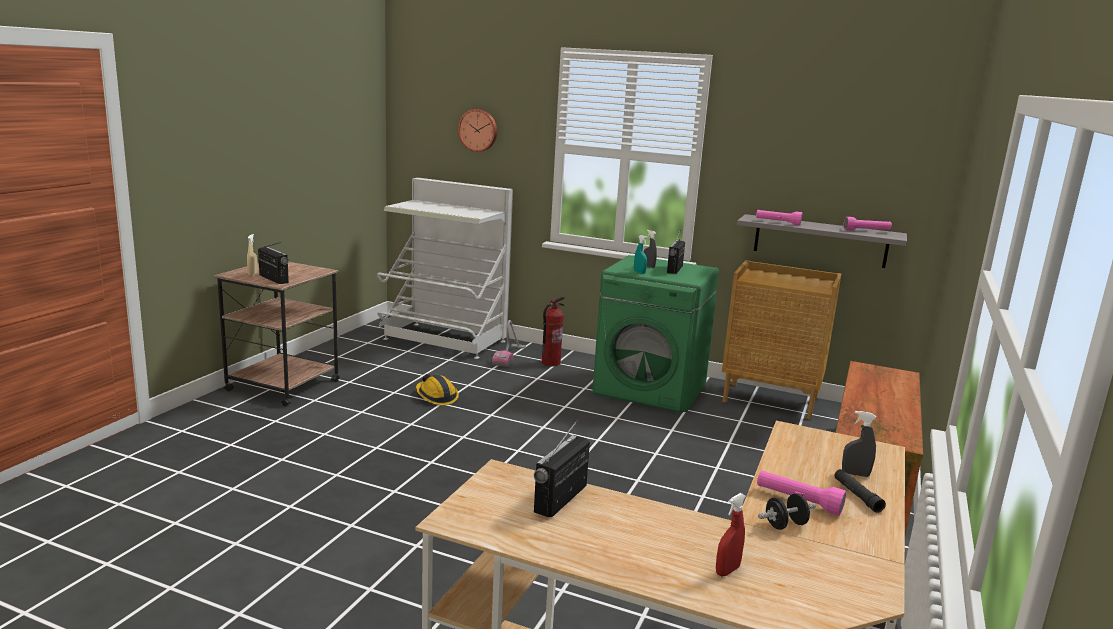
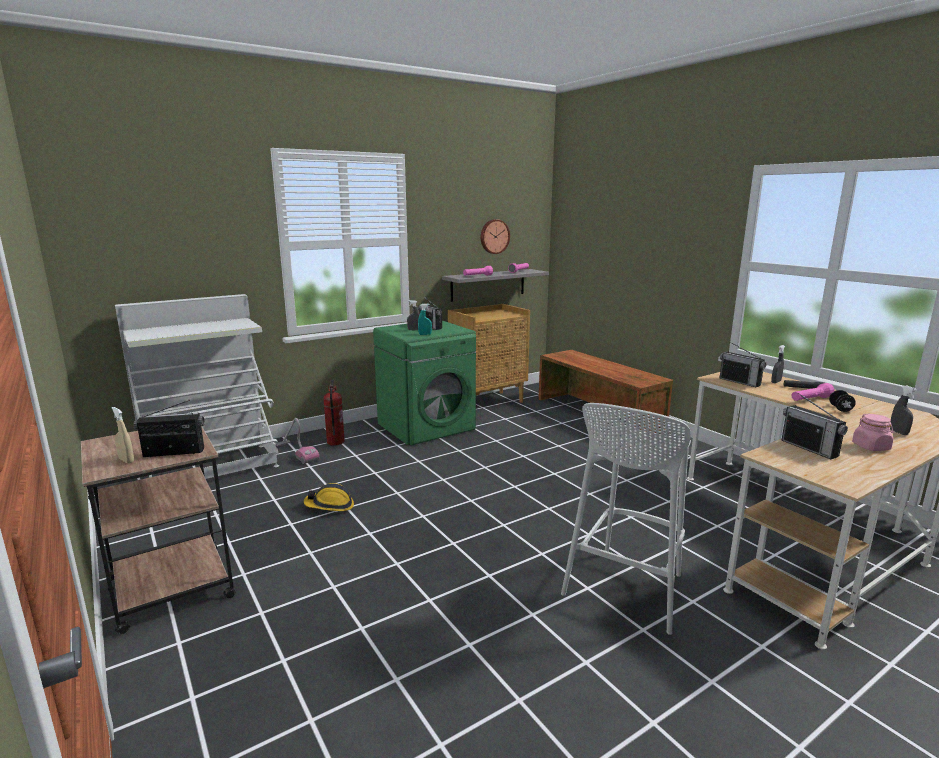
camera: 55 degrees left, 0 degrees up
(433, 568) = (627, 589): none -> white stool
(478, 130) = (187, 239): wall clock -> wall clock (494, 236)
(622, 543) = (871, 447): none -> pink jar
(727, 570) = (898, 432): red spray bottle -> grey spray bottle
(805, 448) = (739, 382): none -> radio

